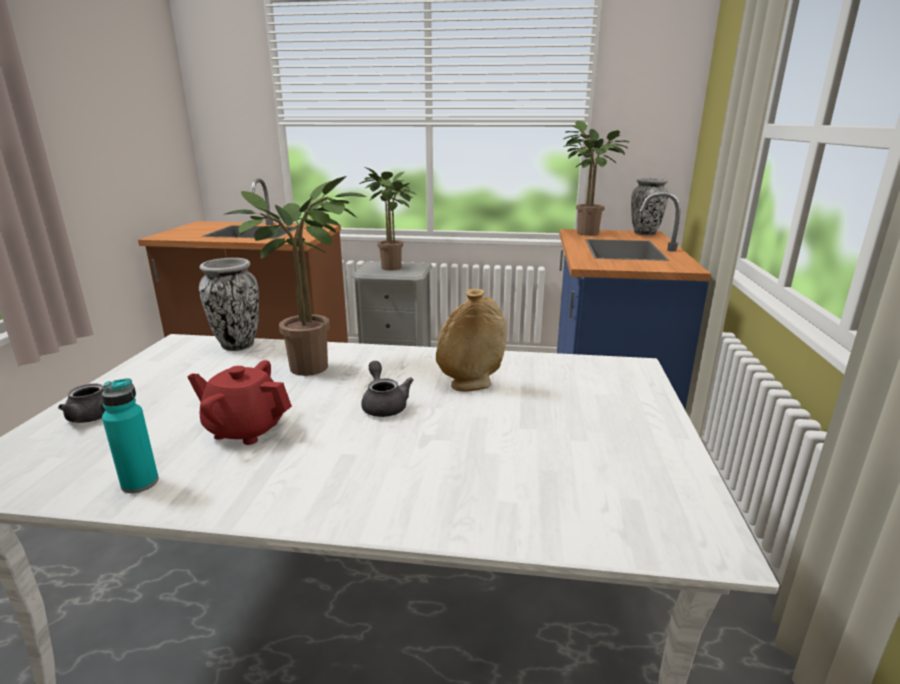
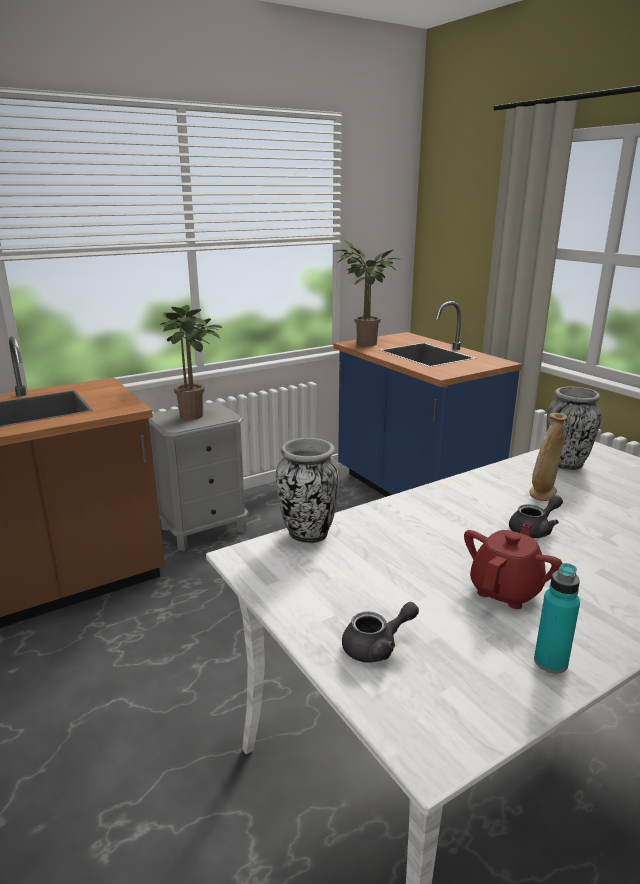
camera: 40 degrees left, 0 degrees up
(245, 429) = (506, 590): red teapot -> red teapot turned 150 degrees clockwise
(315, 365) = (416, 523): potted plant -> none
(384, 405) = (534, 530): grey teapot -> grey teapot turned 120 degrees clockwise
(645, 233) = (403, 336): vase -> vase (565, 464)

